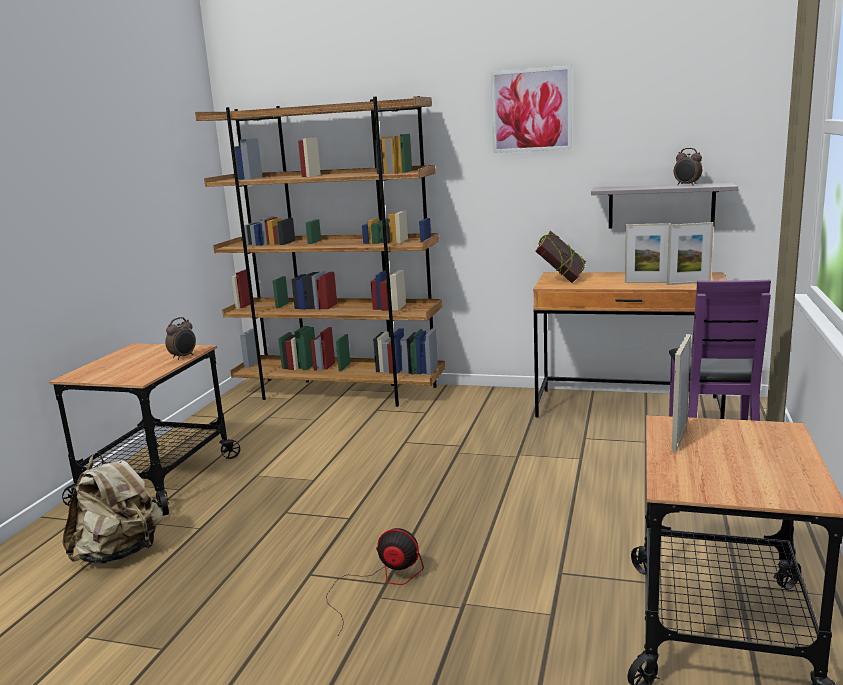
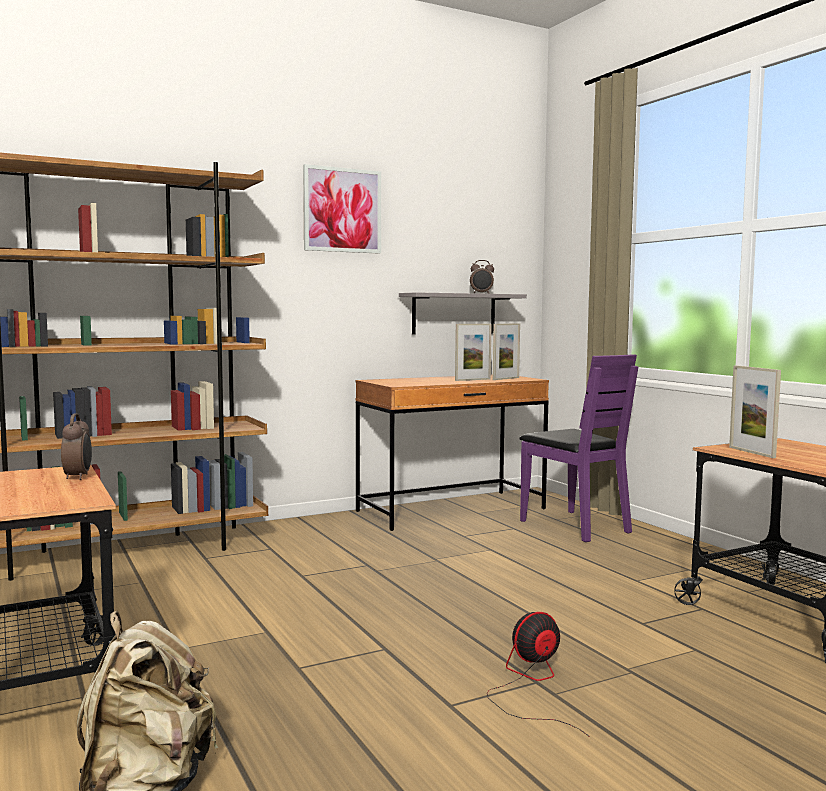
camera: 45 degrees left, 10 degrees down
(561, 280) = (394, 382): book -> none

